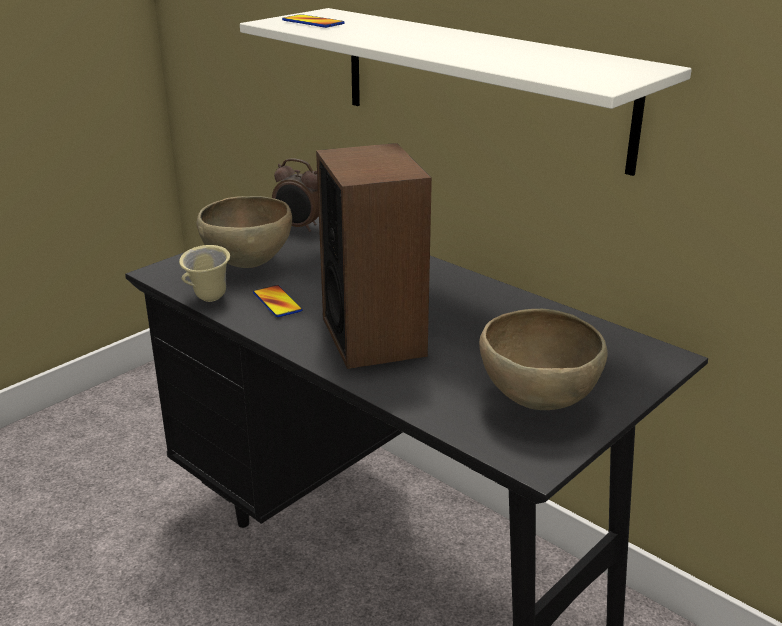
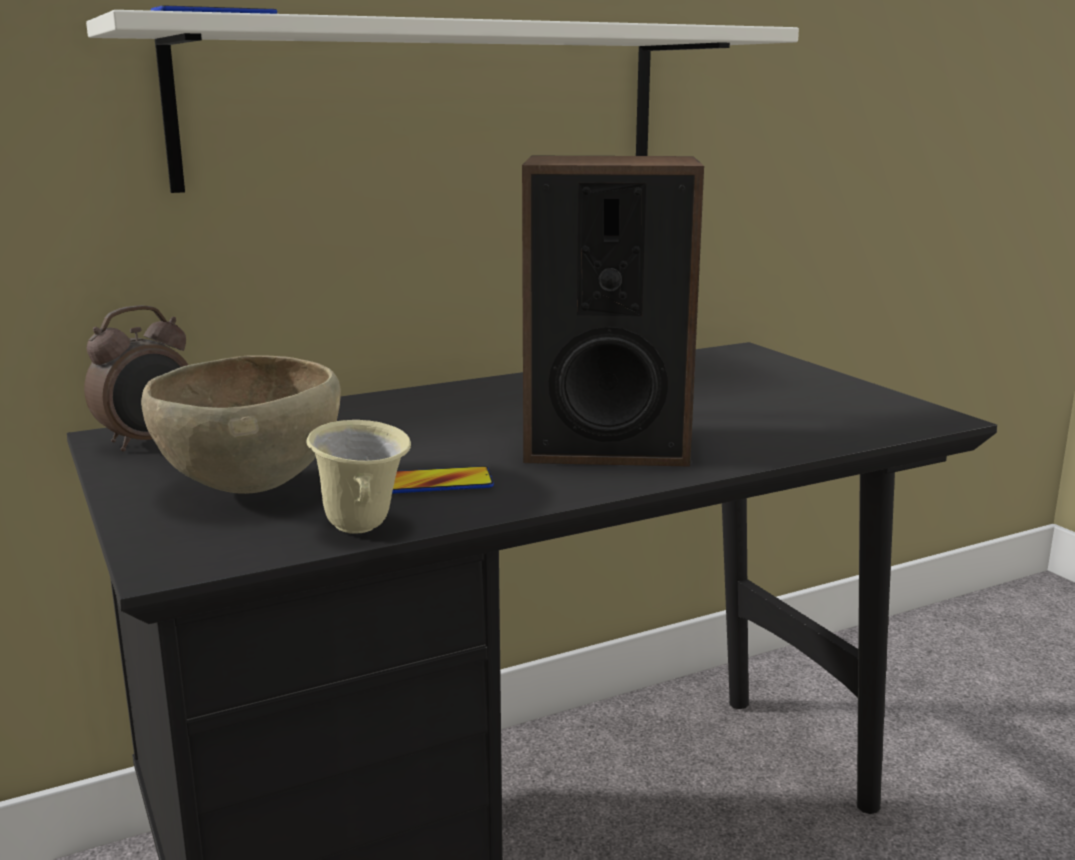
camera: 70 degrees left, 10 degrees down
(536, 402) = (814, 401): brown bowl -> none

